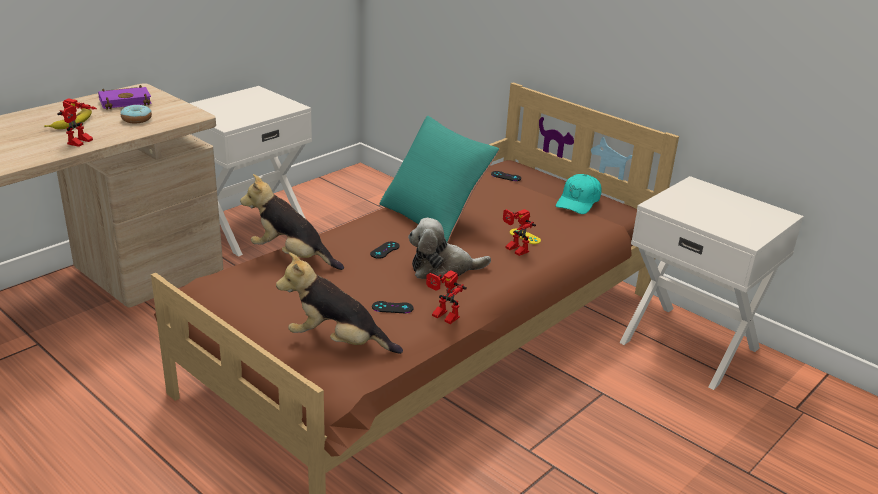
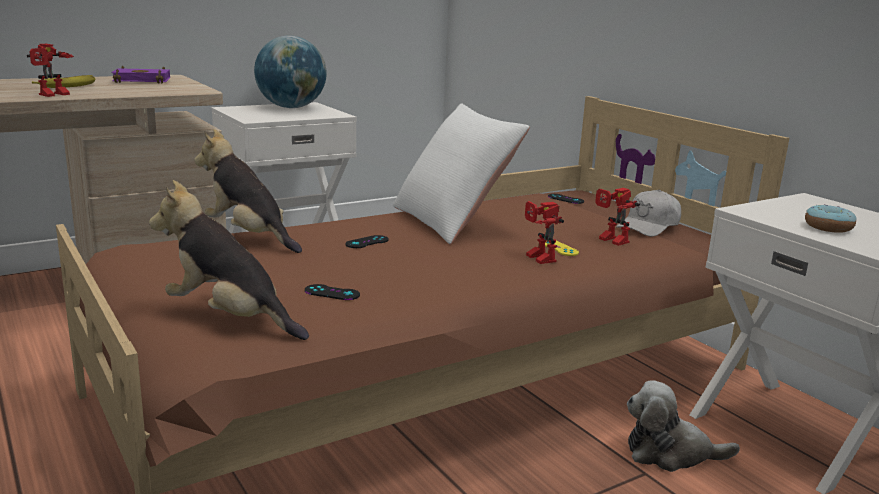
camera: 15 degrees right, 10 degrees down
(136, 119) = (136, 88): donut -> donut (828, 227)
(245, 99) = (291, 107): none -> globe
(434, 215) = (453, 221): turquoise pillow -> white pillow
(442, 317) = (392, 309): toy robot -> toy robot (609, 240)
(443, 269) = (428, 265): plush toy -> plush toy (670, 453)
(578, 202) = (649, 226): turquoise cap -> white cap

